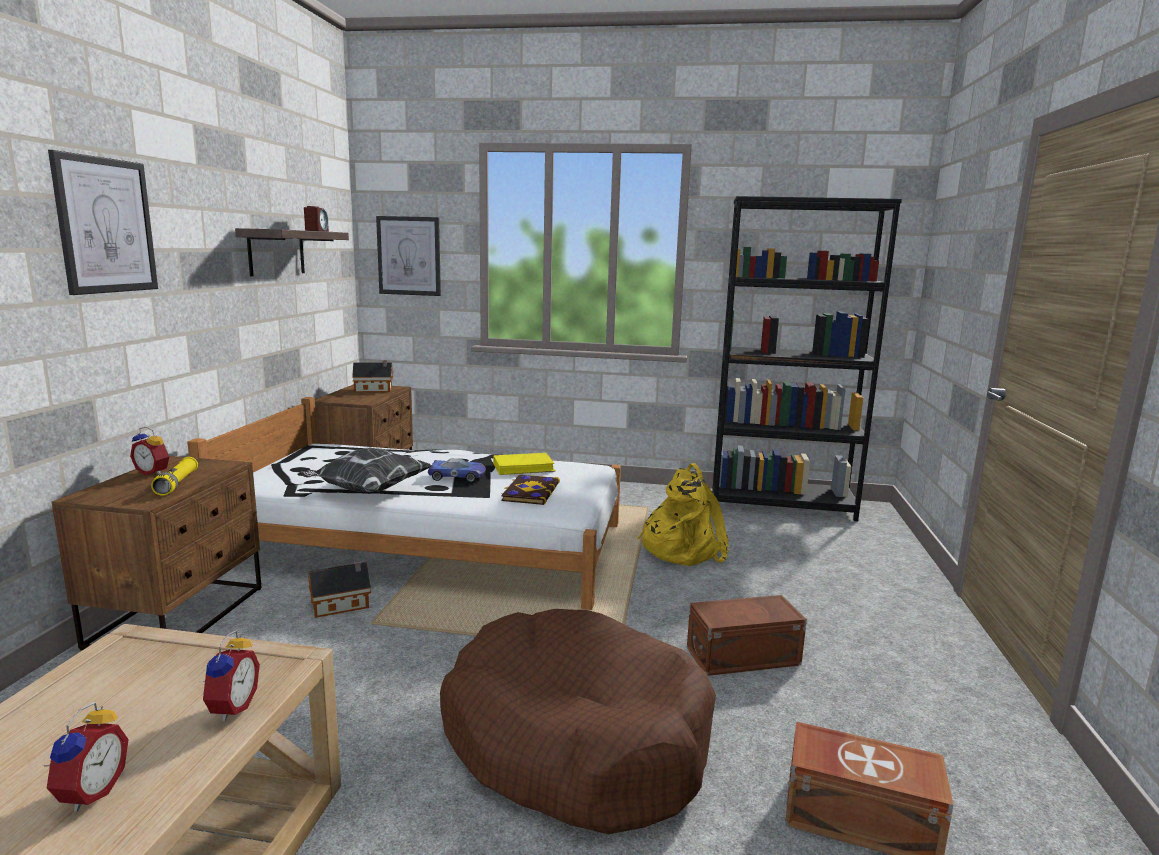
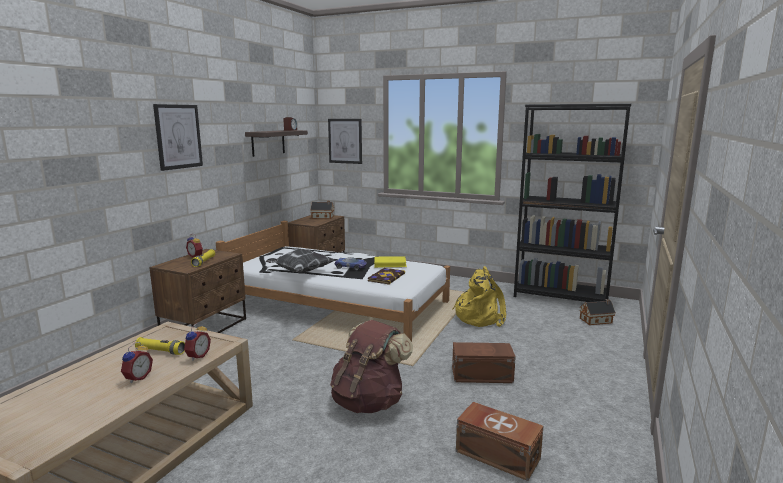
camera: 15 degrees right, 0 degrees up
(132, 705) = (161, 351): none -> yellow flashlight
(343, 604) = (282, 330): toy house -> toy house (597, 320)
(575, 740) = (369, 402): brown dog bed -> brown backpack

